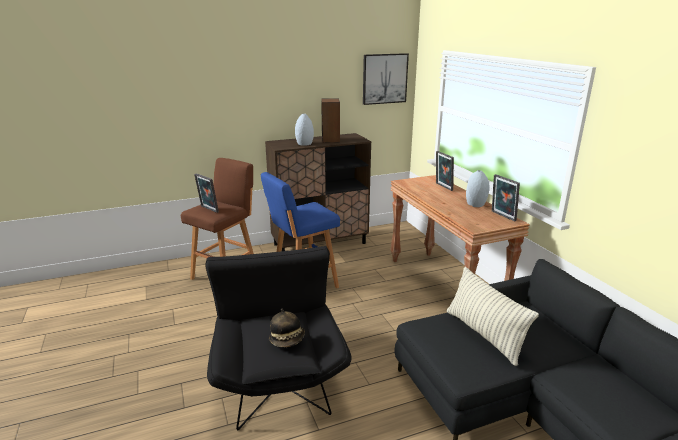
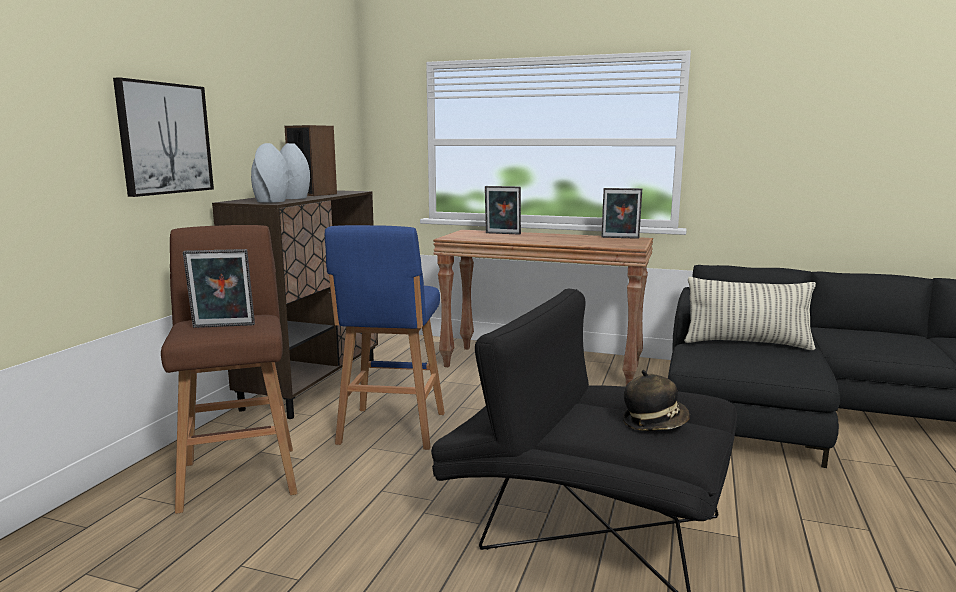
camera: 50 degrees left, 10 degrees down
(384, 78) = (337, 106): picture -> picture (164, 138)
(475, 204) = (574, 237): grey vase -> grey vase (272, 202)

